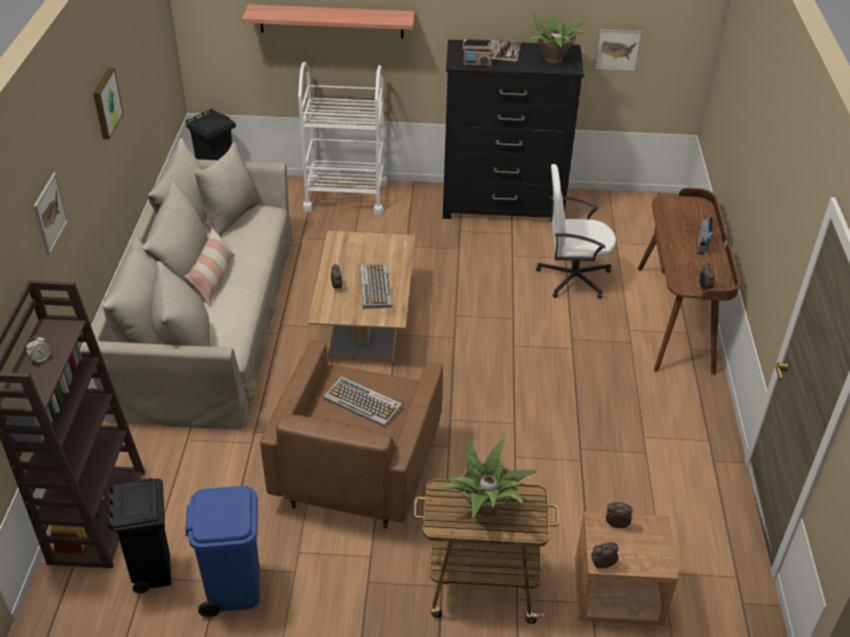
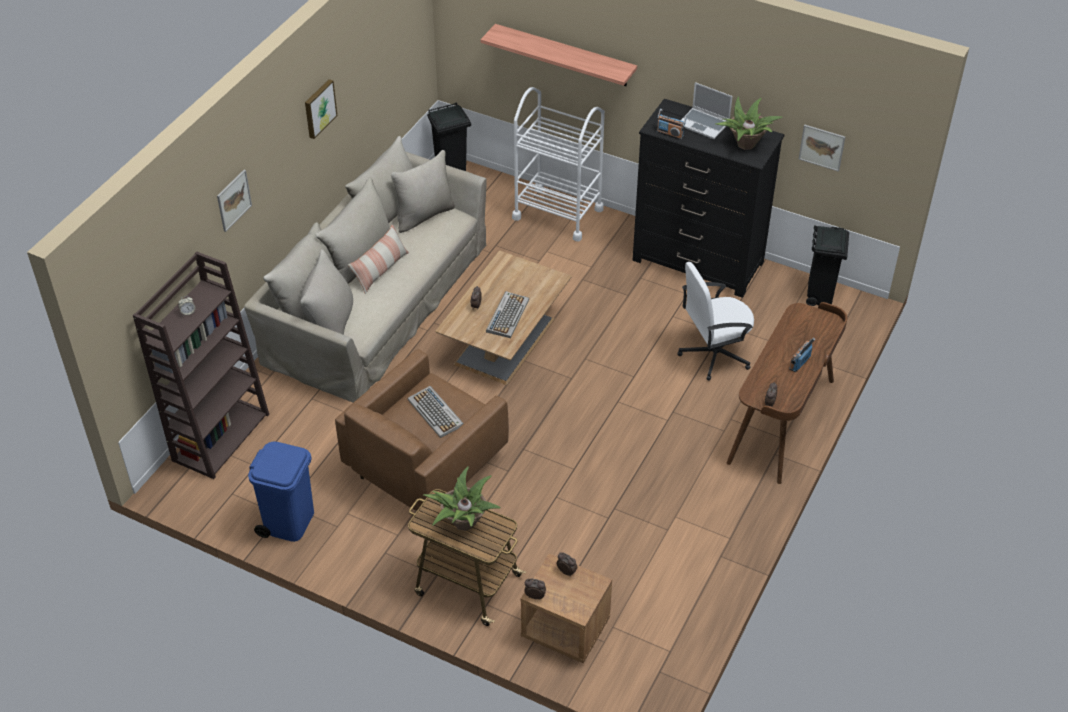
camera: 25 degrees right, 5 degrees up
(153, 572) = (239, 492): black trash can -> black trash can (819, 297)
(502, 51) = (704, 124): book -> laptop
(572, 278) = (713, 354): white office chair -> white office chair turned 45 degrees counterclockwise

